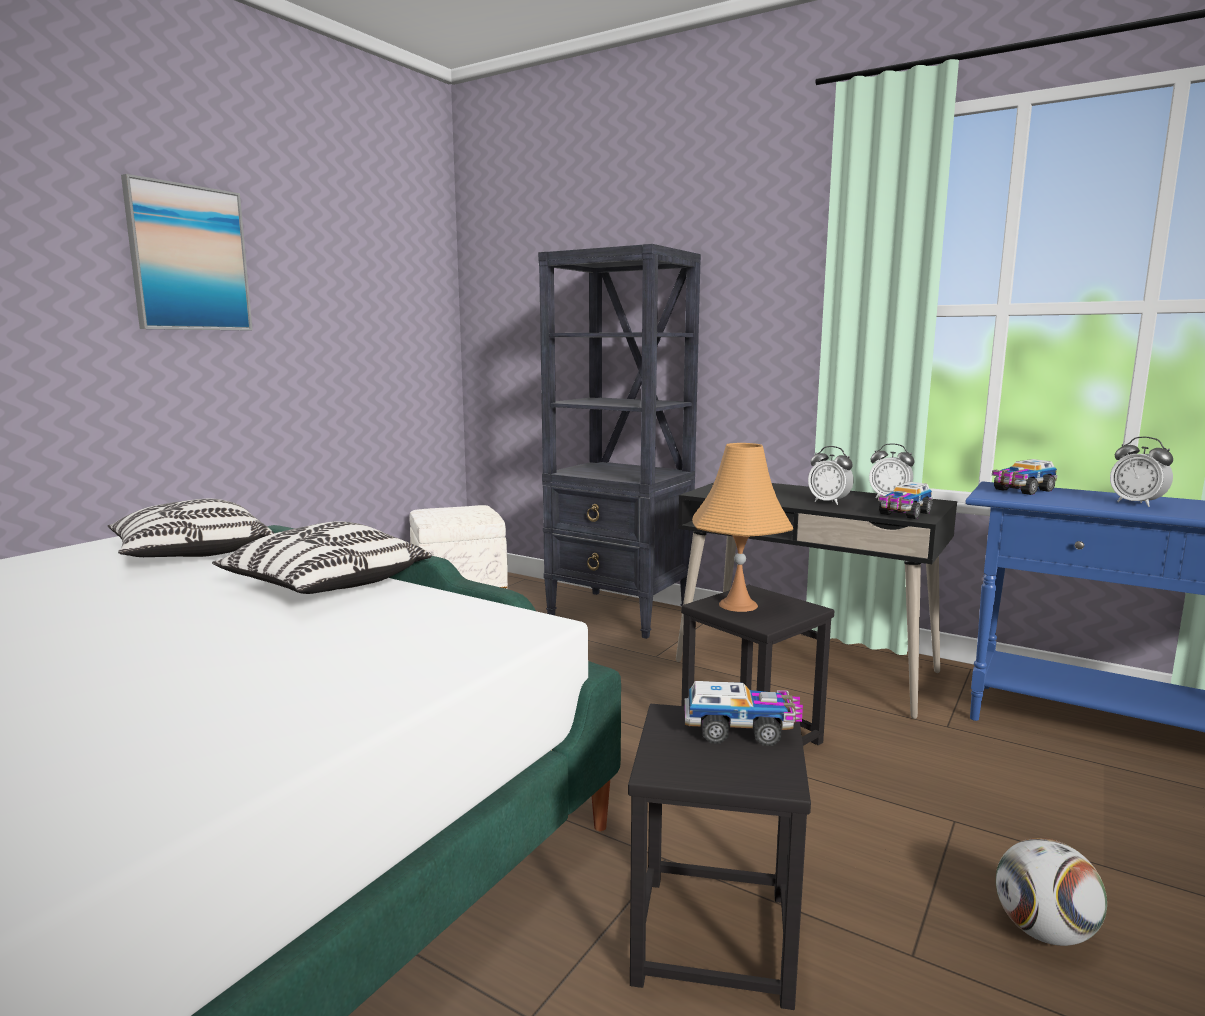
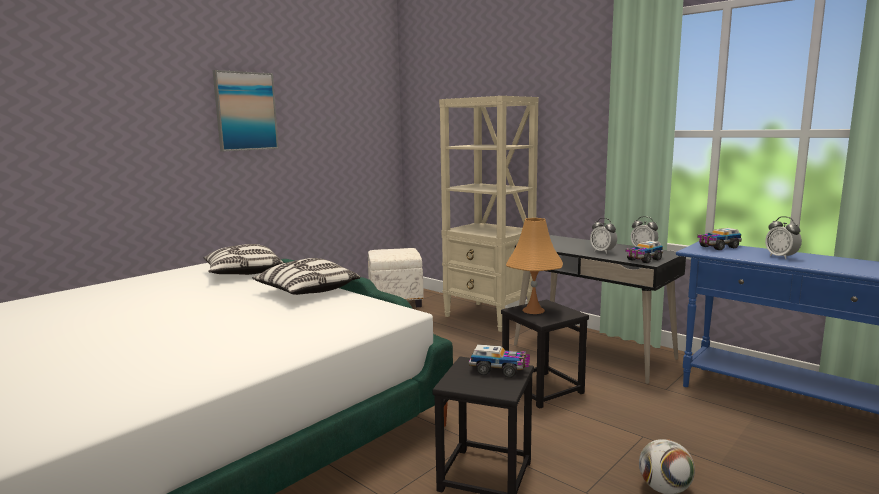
camera: 10 degrees right, 0 degrees up
(620, 614) = (489, 317): black bookcase -> beige bookcase

